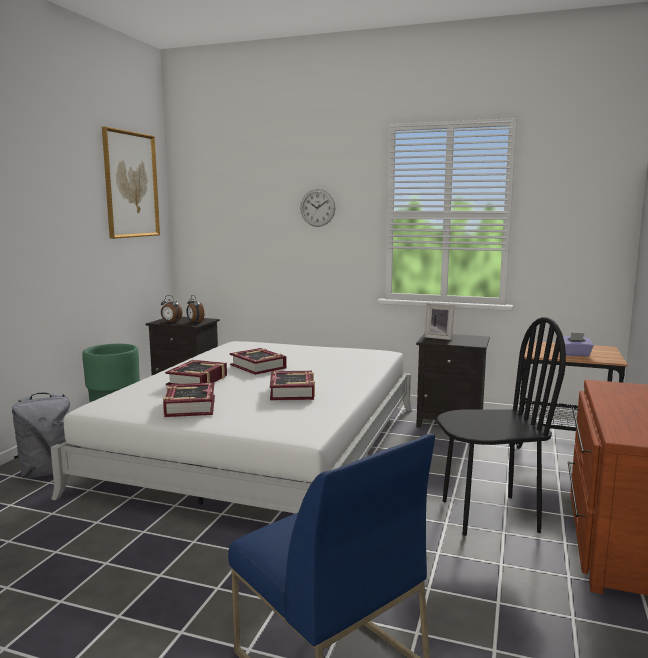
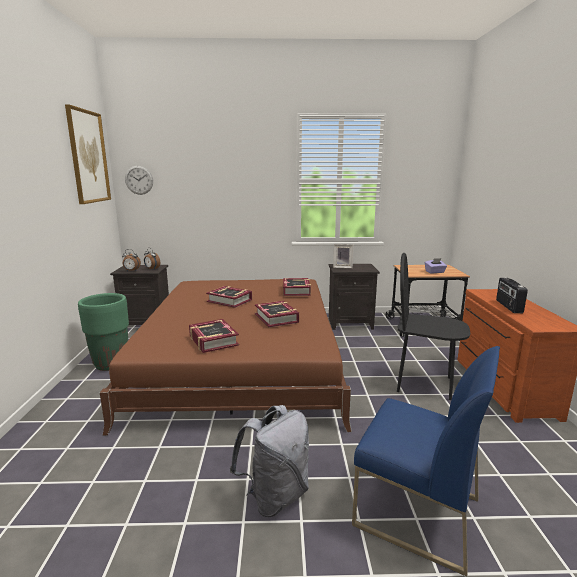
camera: 20 degrees left, 5 degrees up
(48, 472) = (79, 411): grey backpack -> grey backpack (275, 496)
(198, 380) = (195, 317): book -> book (296, 291)
(264, 447) = (242, 360): white bed -> brown bed
(317, 208) = (243, 176): wall clock -> wall clock (139, 180)
(489, 515) = (424, 384): black chair -> black chair turned 135 degrees counterclockwise
(618, 407) = (508, 306): none -> radio

